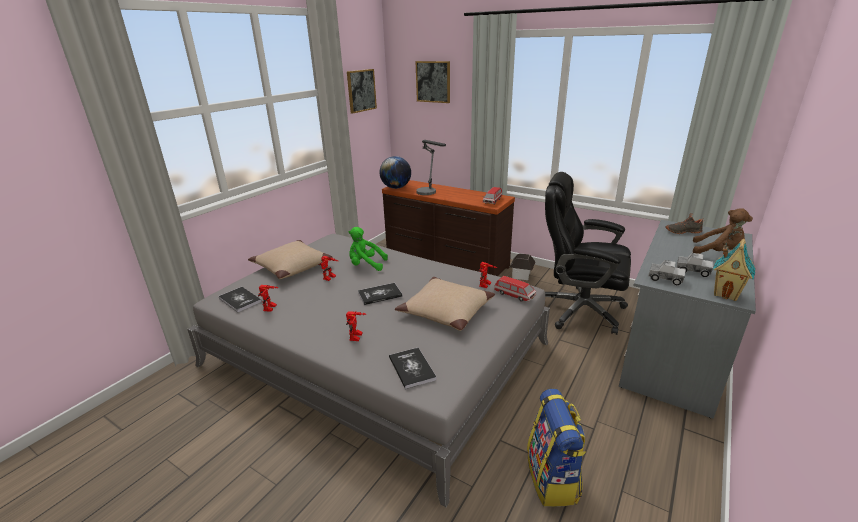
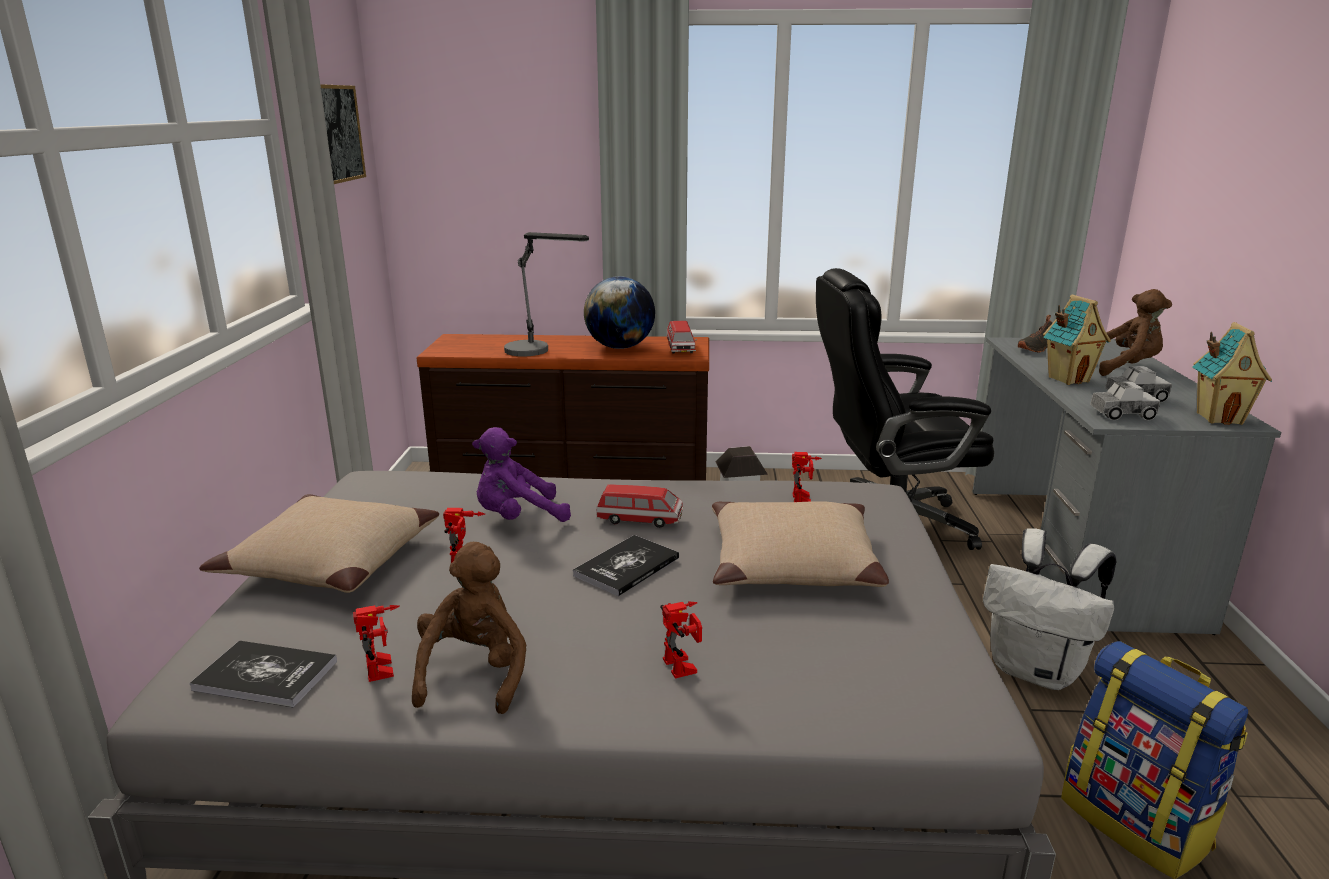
camera: 30 degrees left, 5 degrees down
(294, 318) = (475, 673): none -> brown plush toy
(366, 265) = (518, 518): green plush toy -> purple plush toy
(396, 188) = (448, 351): globe -> globe (620, 347)
(412, 368) = (870, 689): book -> none
(433, 81) = (496, 116): picture -> none
(514, 295) = (873, 505): toy car -> toy car (640, 520)
(581, 399) = (1037, 670): none -> white backpack
(668, 253) = (1068, 379): none -> toy house

